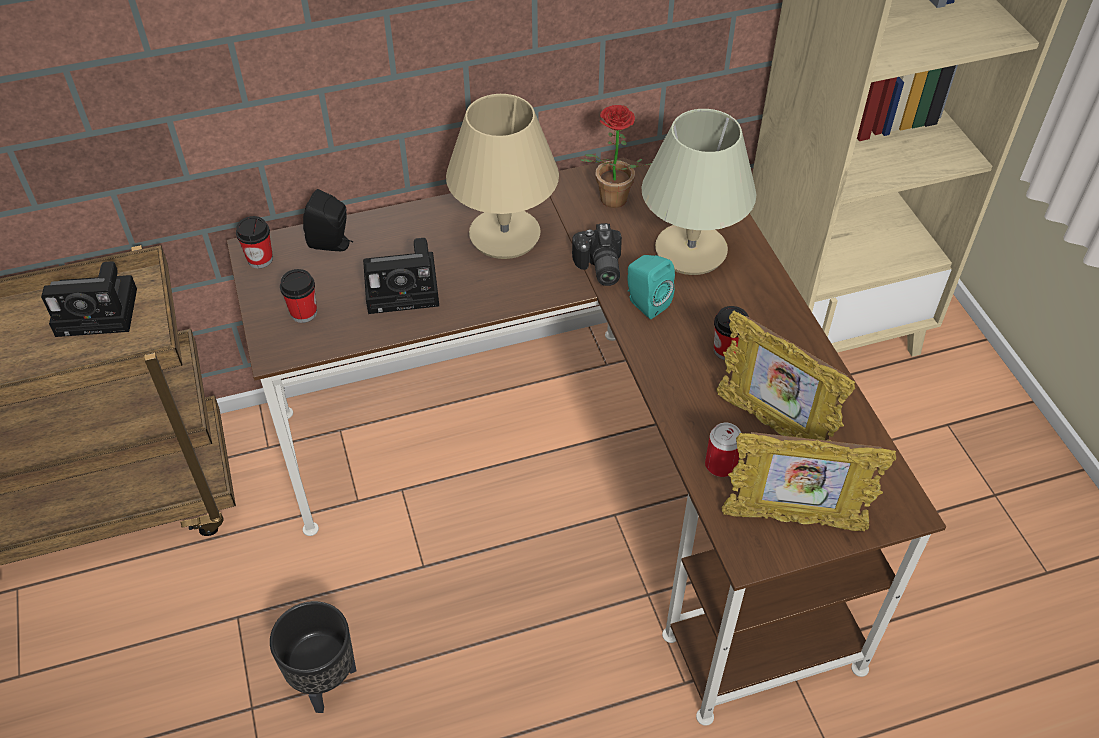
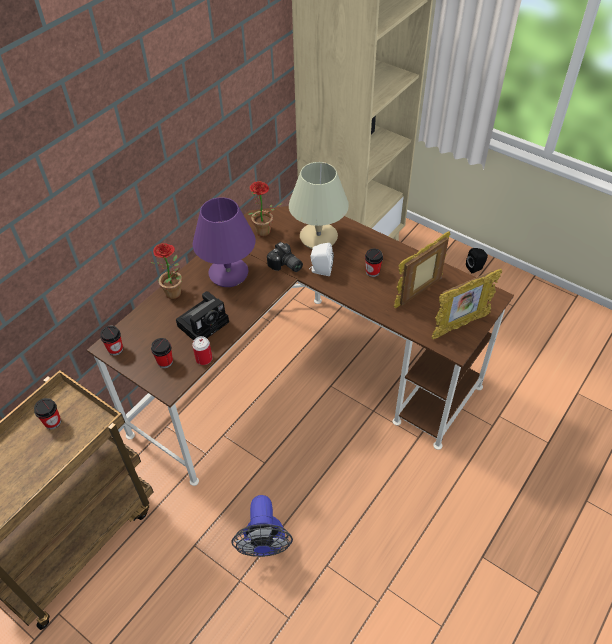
camera: 35 degrees left, 0 degrees up
(101, 311) = (53, 422): camera -> cup
(326, 681) = (265, 544): black planter -> fan
(332, 244) = (146, 321): black speaker -> black speaker (475, 268)
(406, 227) = (176, 294): none -> potted plant
(504, 235) = (228, 273): beige table lamp -> purple table lamp
(645, 303) = (320, 270): turquoise speaker -> white speaker
(720, 465) = (413, 320): can -> can (204, 359)
(773, 427) = (419, 293): picture frame -> picture frame turned 135 degrees clockwise

